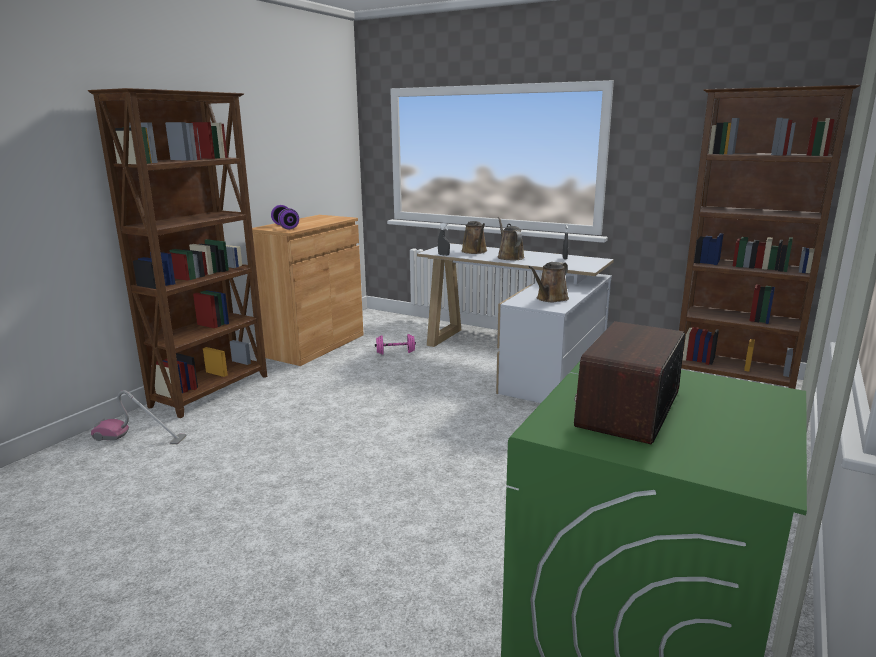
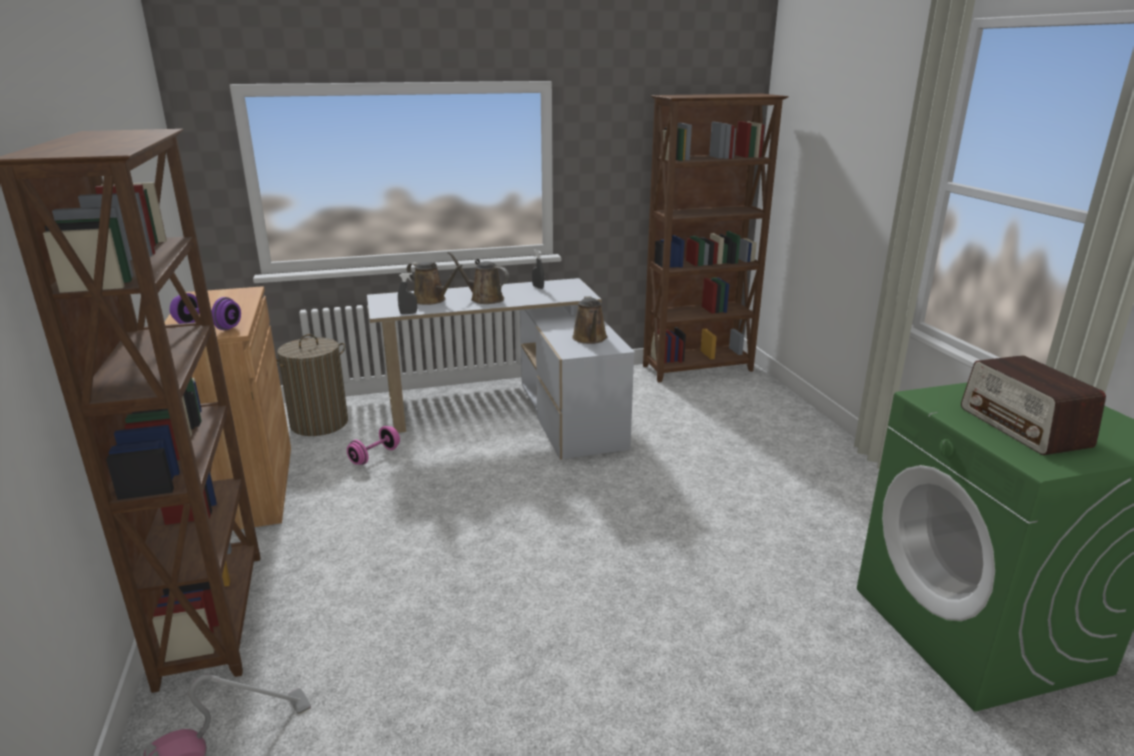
camera: 45 degrees left, 5 degrees up
(397, 328) = (319, 423): none -> laundry basket

